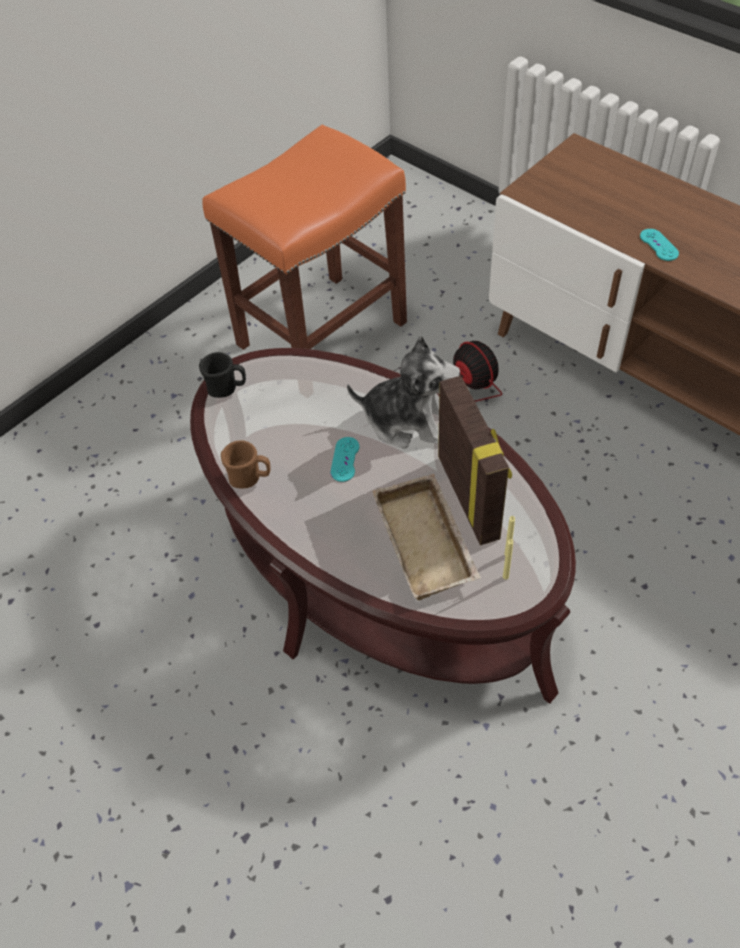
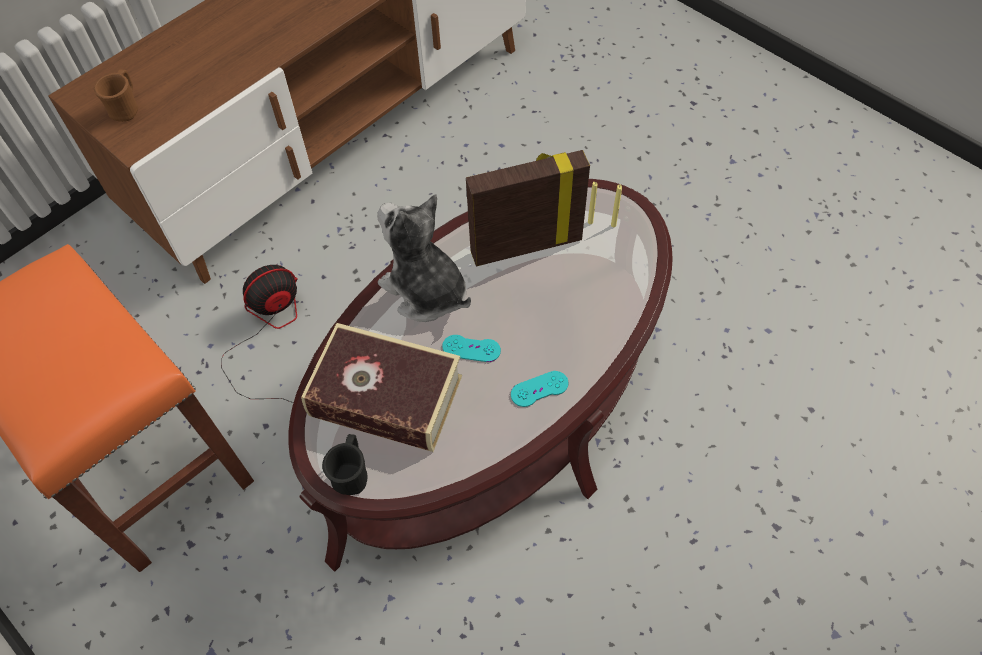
camera: 90 degrees left, 5 degrees up
(250, 478) = (490, 440): brown mug -> brown mug (127, 108)
(296, 403) = (386, 396): none -> book
(408, 421) = (425, 291): plush toy -> plush toy turned 60 degrees counterclockwise
(428, 543) = (577, 279): beige tray -> none
(659, 245) = (256, 53): turquoise game controller -> turquoise game controller (539, 389)

